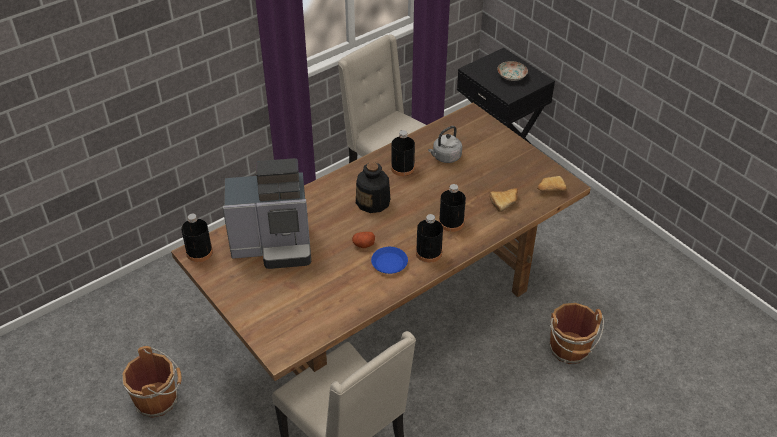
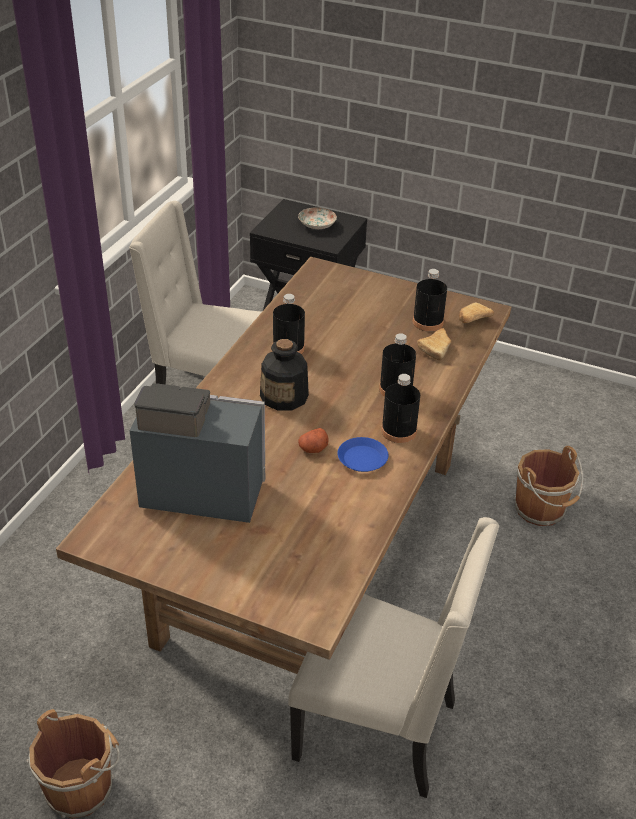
camera: 30 degrees left, 5 degrees down
(199, 252) = (100, 535): black bottle -> black bottle (428, 322)
(274, 245) = (199, 489): coffee machine -> coffee machine turned 135 degrees counterclockwise
(445, 157) = (329, 322): grey kettle -> none

